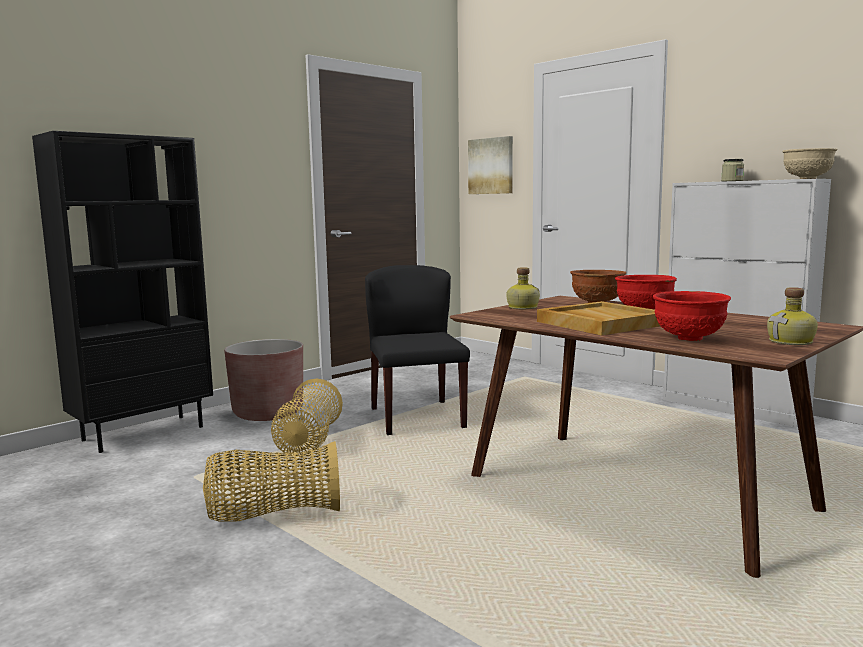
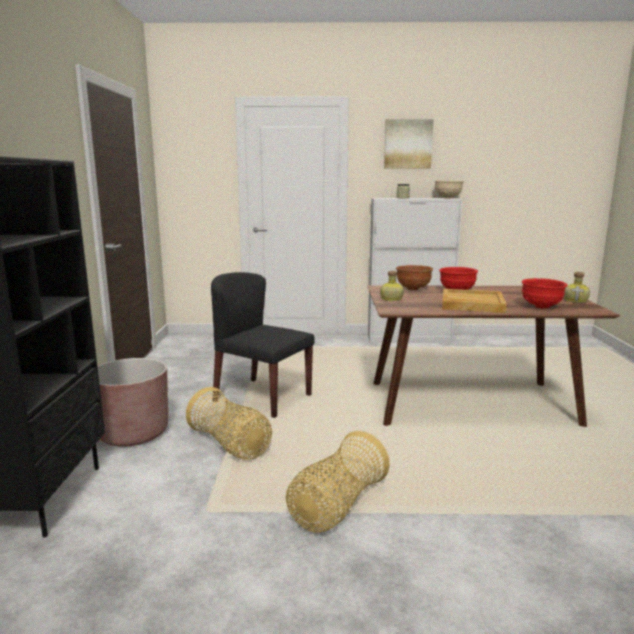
camera: 45 degrees left, 5 degrees up
(491, 166) = (193, 178): picture -> picture (408, 144)

